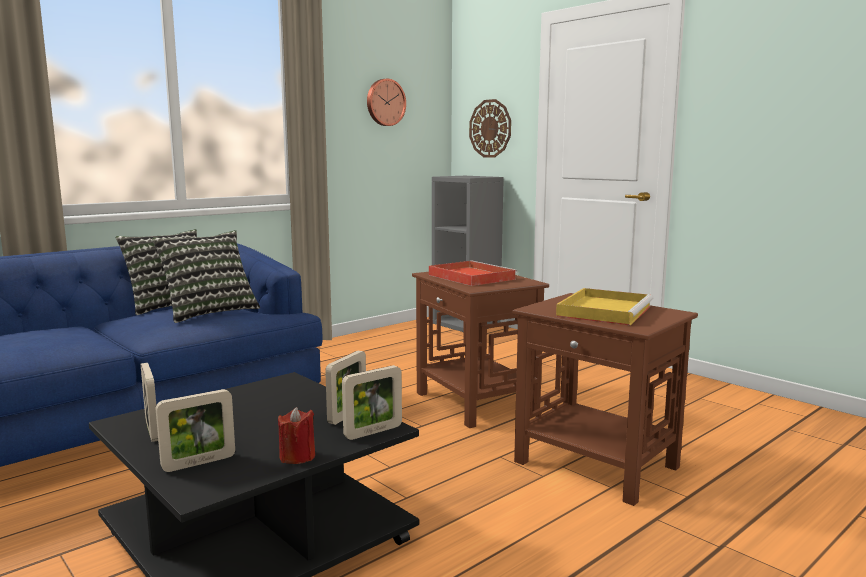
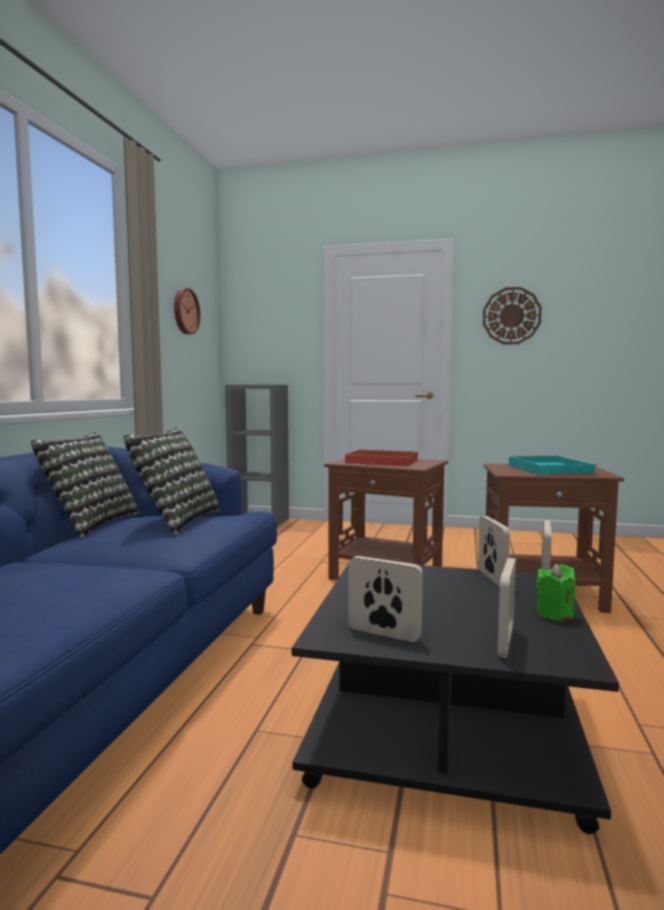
camera: 35 degrees left, 5 degrees down
(297, 457) = (555, 614): red candle -> green candle
(490, 128) = (270, 342): wall clock -> wall clock (511, 316)
(604, 310) = (548, 469): yellow tray -> turquoise tray

